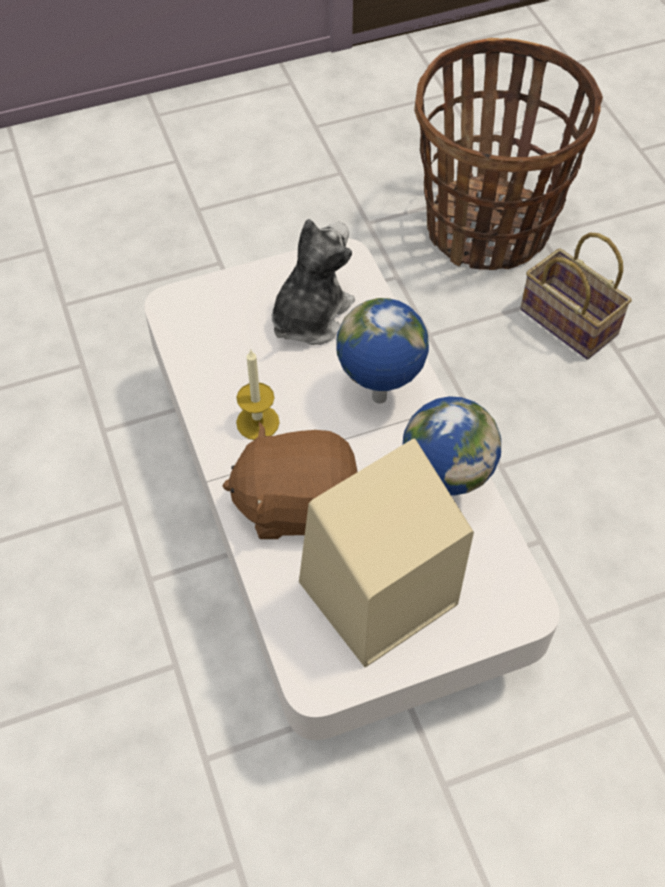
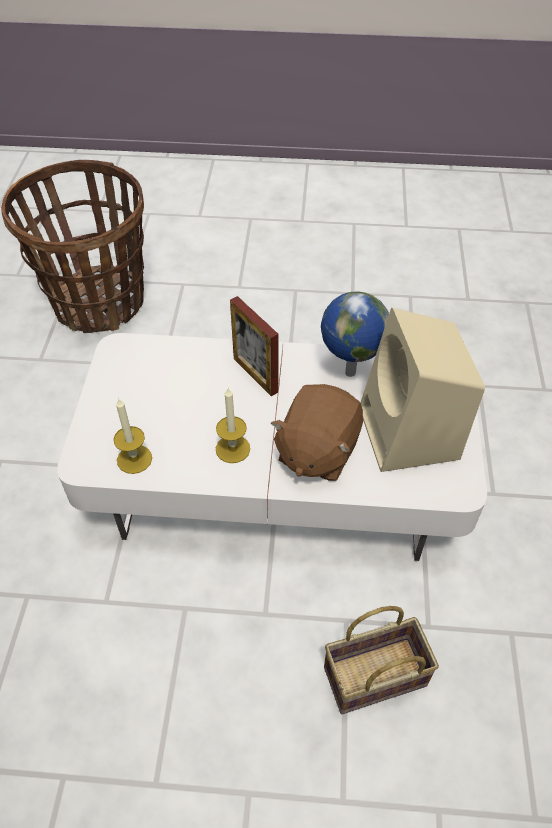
camera: 65 degrees left, 5 degrees down
(200, 343) = (134, 459): none -> candle
(310, 316) = (158, 385): plush toy -> none
(379, 399) = (255, 375): globe -> picture frame
(565, 322) = (201, 299): basket -> basket (373, 679)

